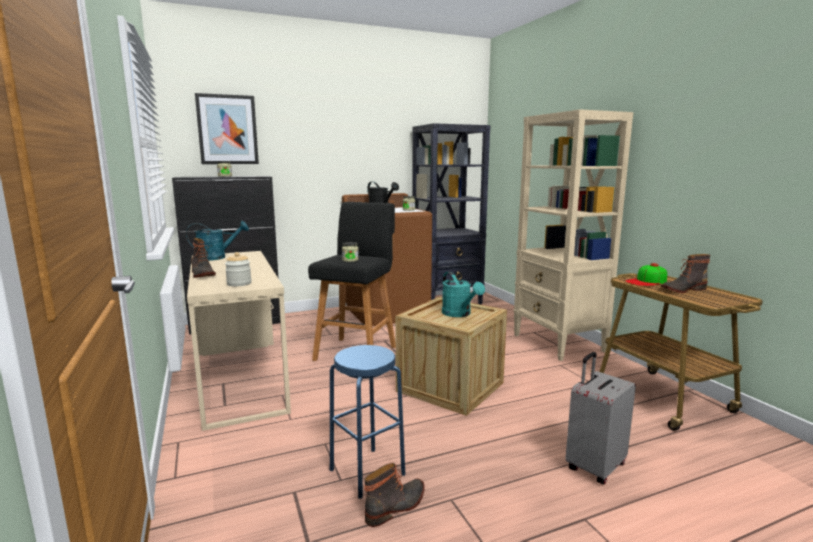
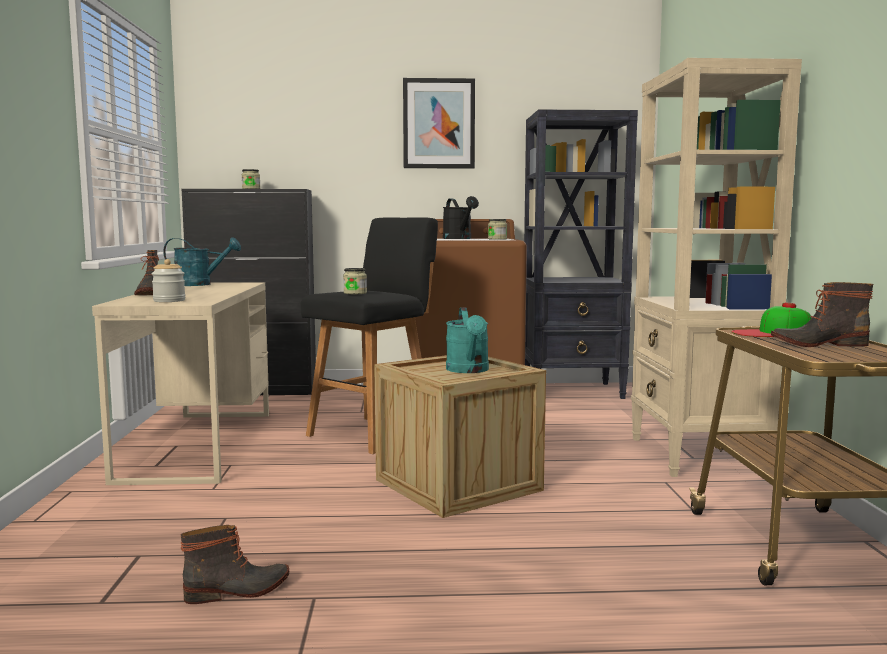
camera: 20 degrees right, 5 degrees down
(227, 130) = (262, 129): picture -> picture (439, 124)
(367, 472) = (243, 552): blue stool -> none
(594, 466) = (566, 602): grey suitcase -> none

